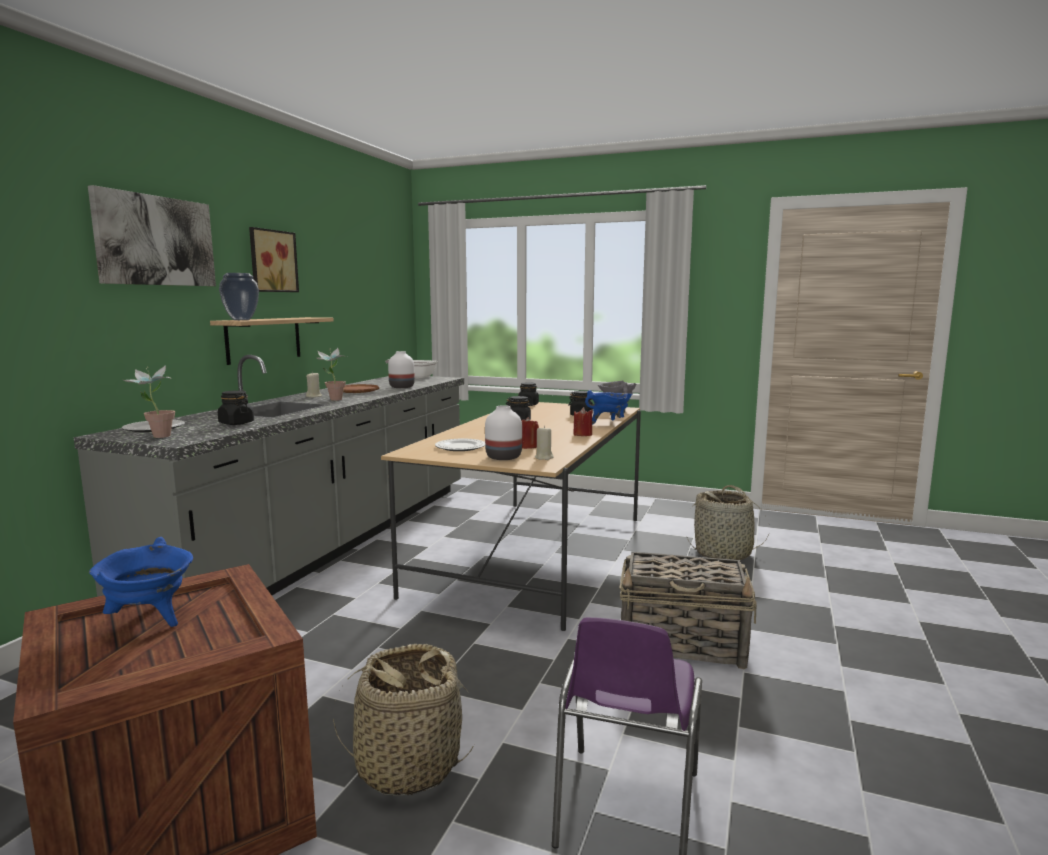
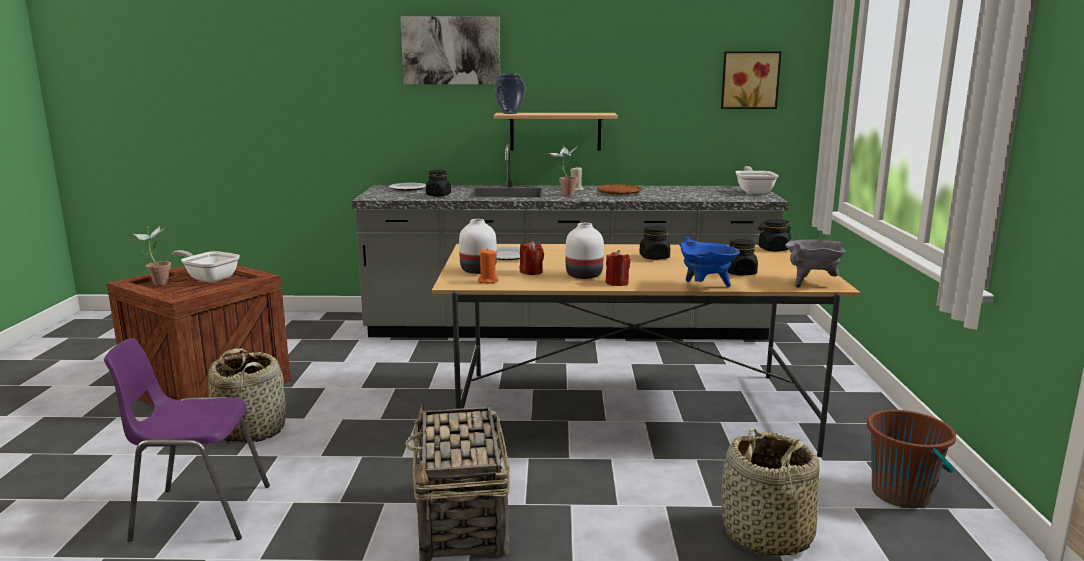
camera: 70 degrees right, 5 degrees up
(150, 619) = (209, 278): blue cooking pot -> frying pan
(156, 437) = (380, 193): potted plant -> potted plant (156, 283)
(271, 261) = (573, 59): picture -> picture (749, 80)
(402, 387) = (672, 197): white vase -> white vase (585, 275)
(544, 457) = (488, 281): beige candle -> orange candle
(686, 515) = (901, 494): none -> brown bucket

